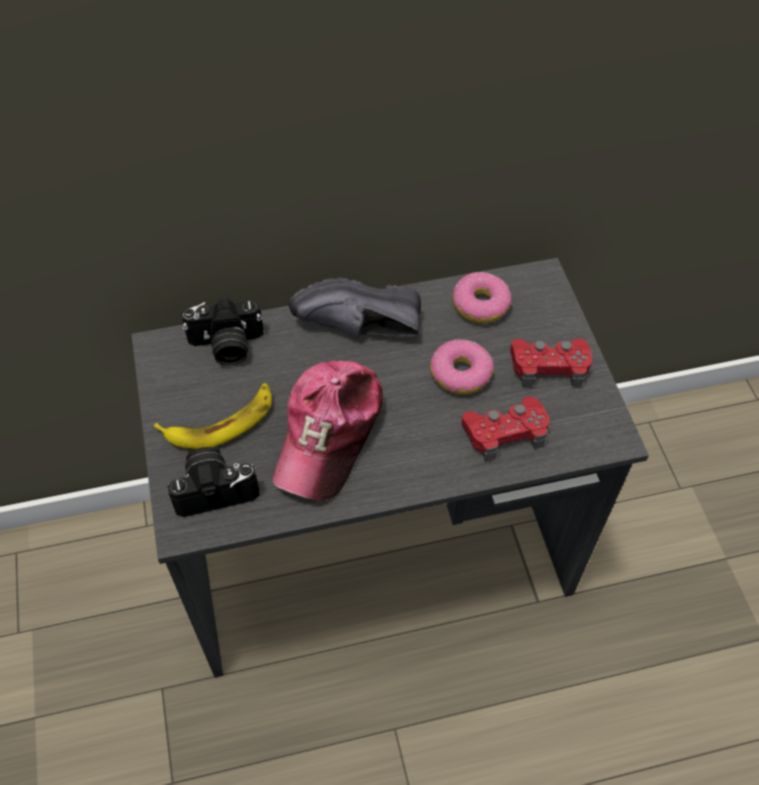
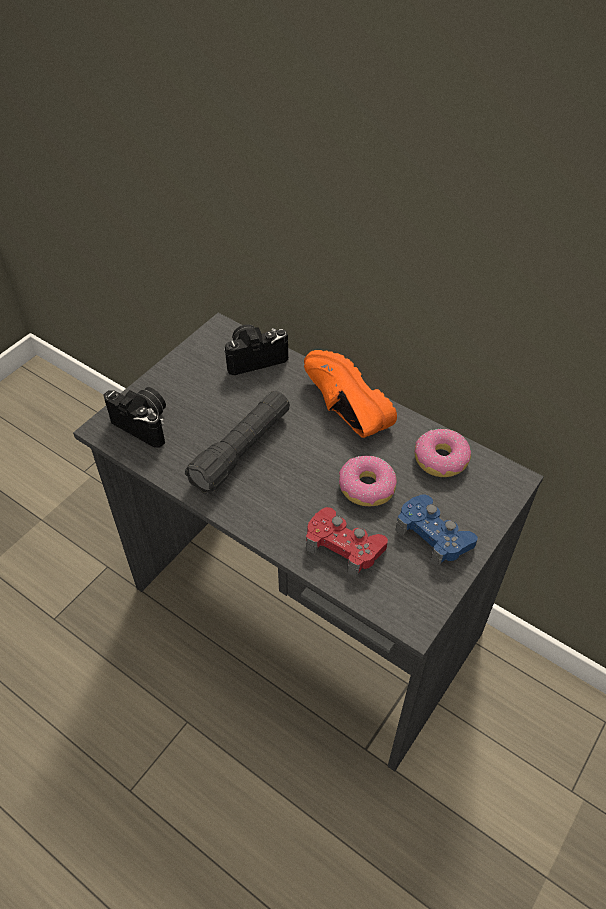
camera: 50 degrees right, 5 degrees down
(221, 421) = (196, 393): banana -> none
(226, 346) = (254, 357): camera -> camera turned 120 degrees clockwise
(329, 433) = (241, 450): cap -> black flashlight
(359, 330) = (341, 410): black shoe -> orange shoe
(549, 366) = (433, 535): red game controller -> blue game controller

